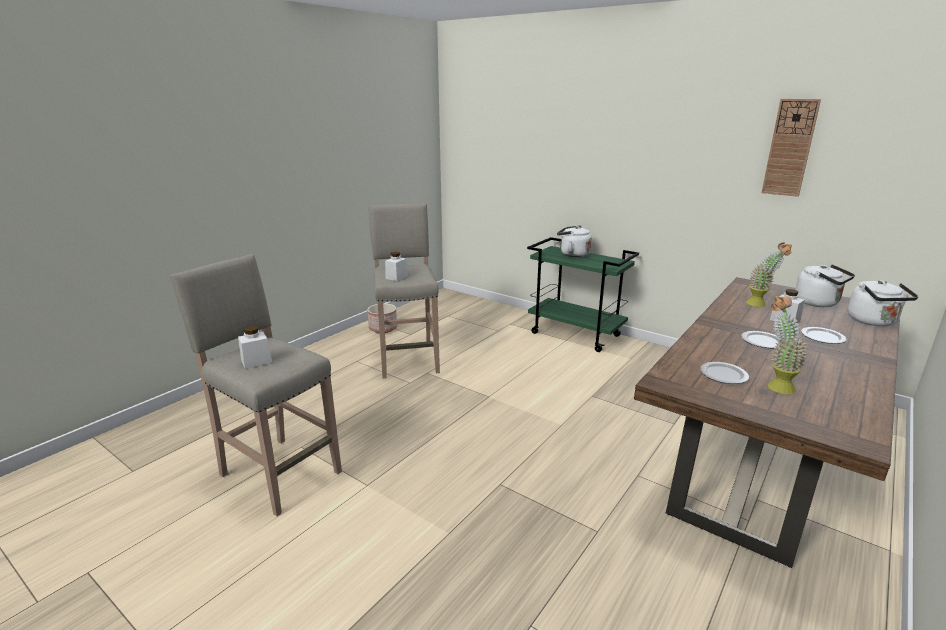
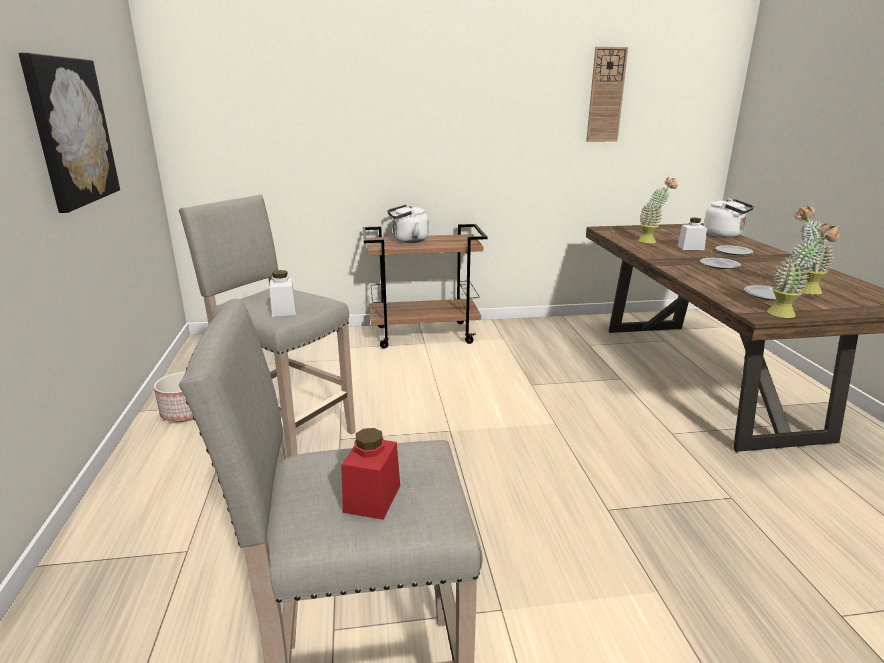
camera: 45 degrees left, 0 degrees up
(256, 361) = (372, 498): white jar -> red jar
(350, 155) = (71, 131): none -> picture
(576, 334) = (425, 334): green cart -> brown cart
(690, 392) = (789, 314): none -> potted plant
(819, 303) = (673, 231): white kettle -> none

